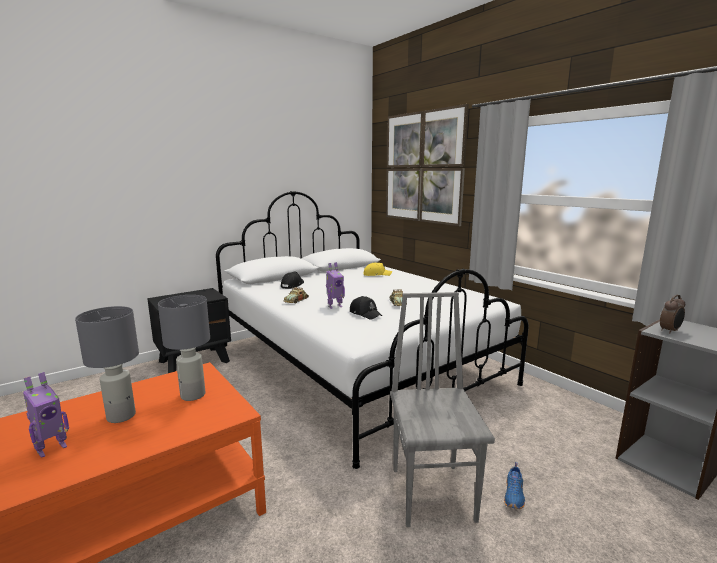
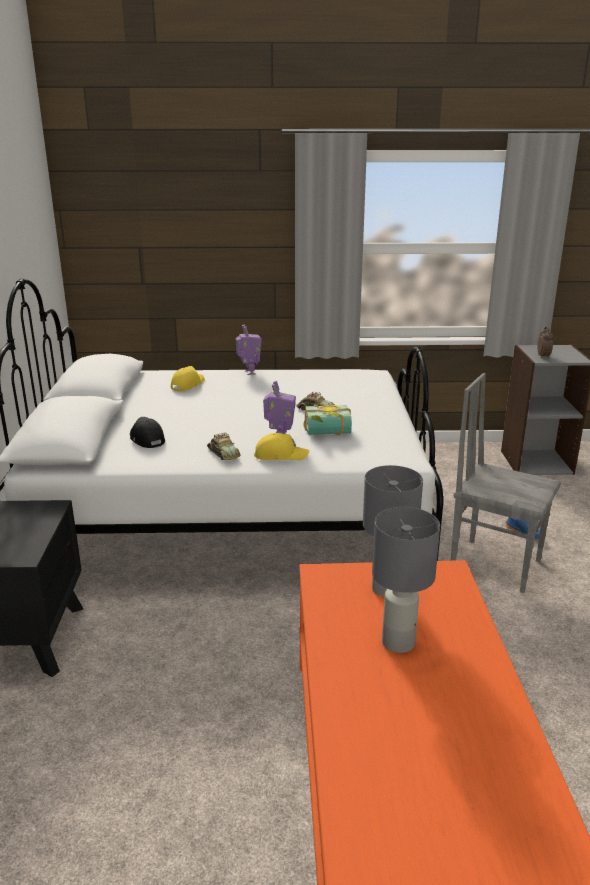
camera: 55 degrees left, 10 degrees up
(51, 448) = (439, 696): toy robot -> toy robot (249, 372)
(313, 311) = (280, 455): none -> yellow cap
(365, 313) = (328, 433): black cap -> book
(423, 167) = (183, 210): picture -> none

